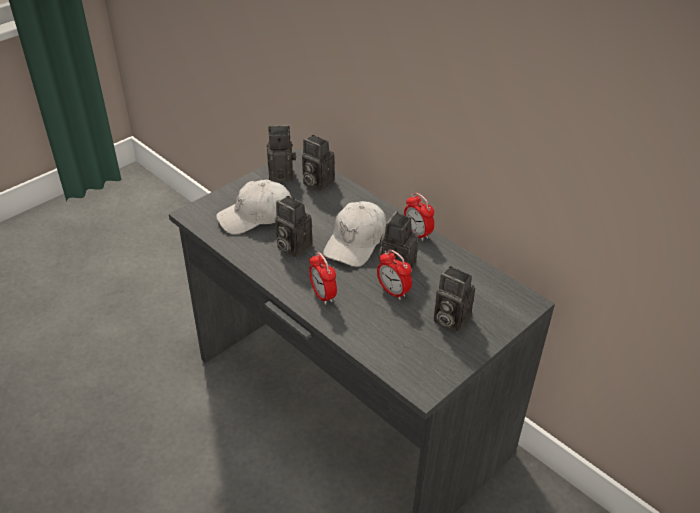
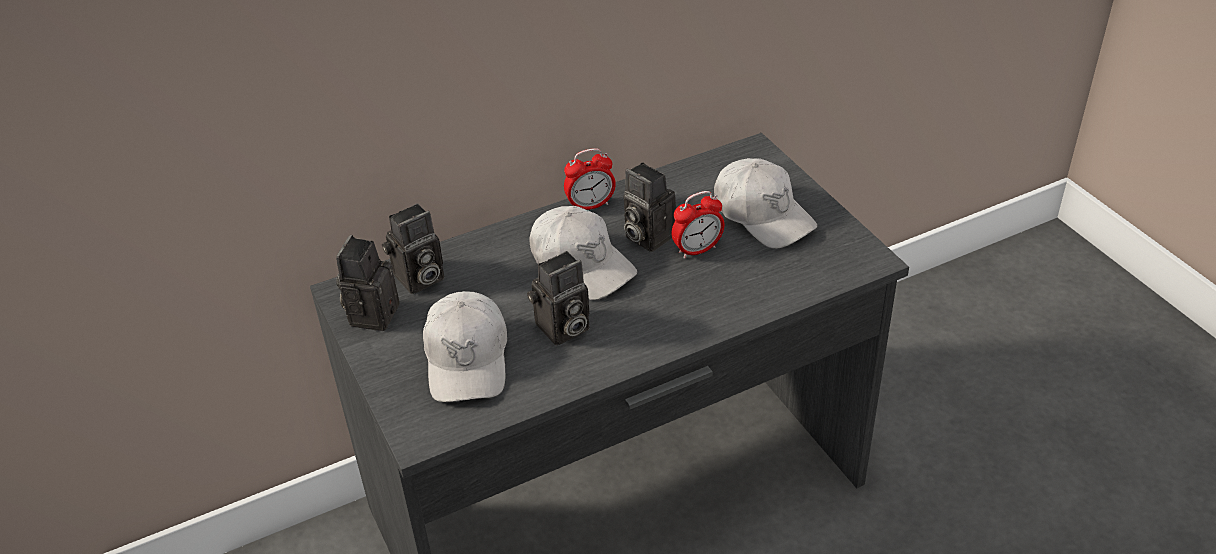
camera: 70 degrees left, 0 degrees up
(323, 295) = (681, 315): alarm clock -> none
(449, 319) = (763, 215): camera -> white cap

